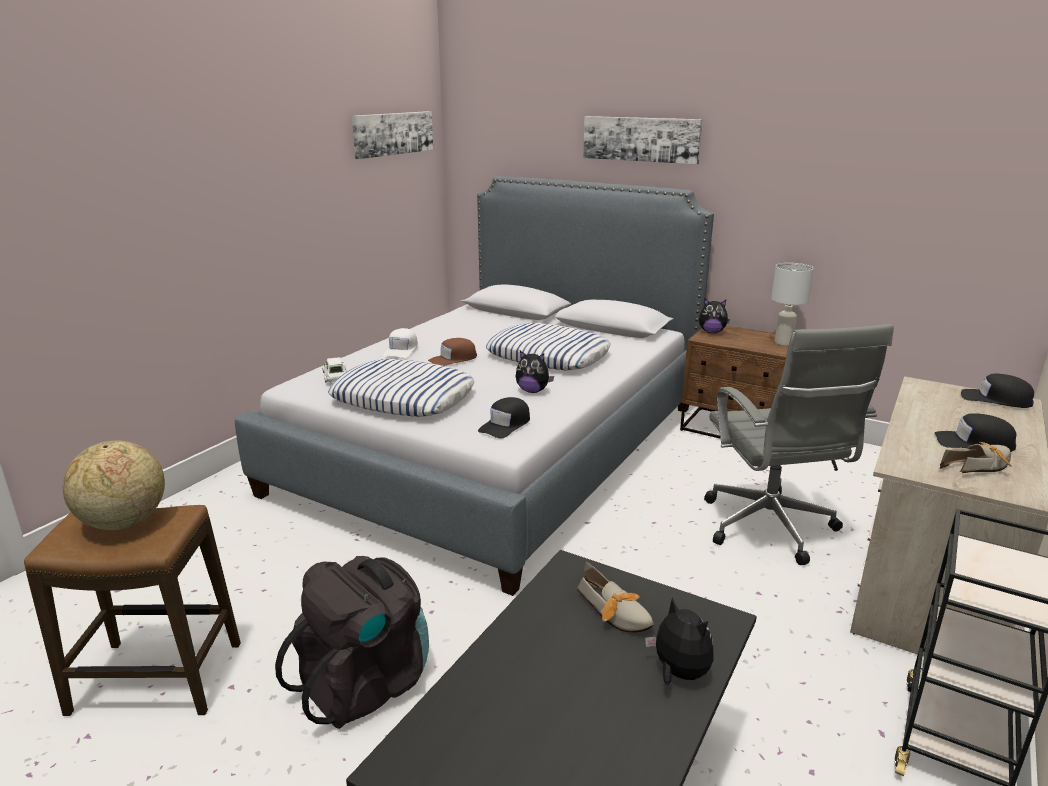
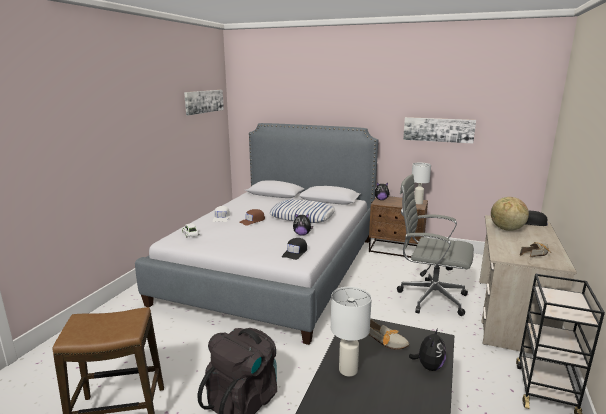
camera: 10 degrees left, 5 degrees down
(123, 522) = (105, 321): globe -> globe (506, 229)
(403, 398) = (234, 242): pillow -> none
(519, 661) = (348, 370): none -> white table lamp
(641, 139) = (338, 102): picture -> picture (438, 129)
(678, 673) = (428, 366): plush toy -> plush toy turned 75 degrees clockwise
(770, 529) = (429, 298): grey office chair -> grey office chair turned 135 degrees clockwise
(973, 443) = (529, 243): black cap -> none

